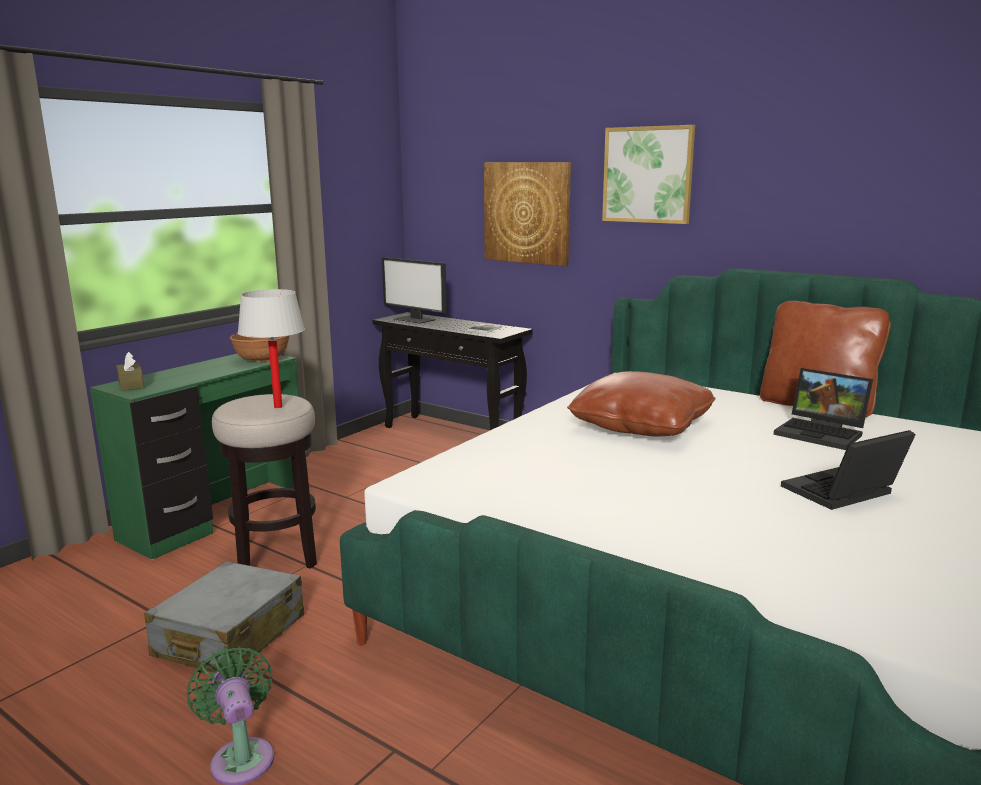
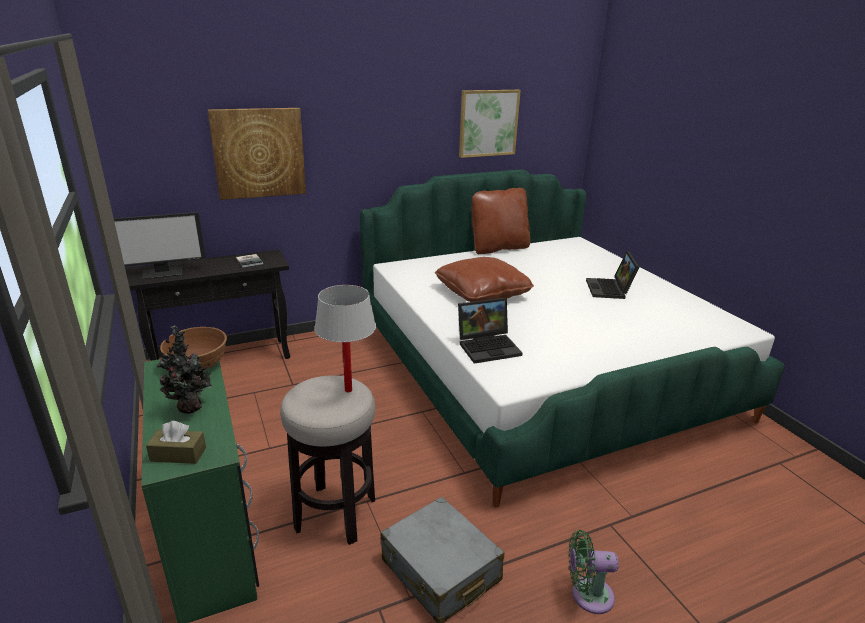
camera: 60 degrees left, 10 degrees up
(195, 373) = (191, 409): none -> potted plant
(648, 175) = (366, 116): picture -> picture (488, 123)
(822, 433) = (537, 263): laptop -> laptop (489, 346)

